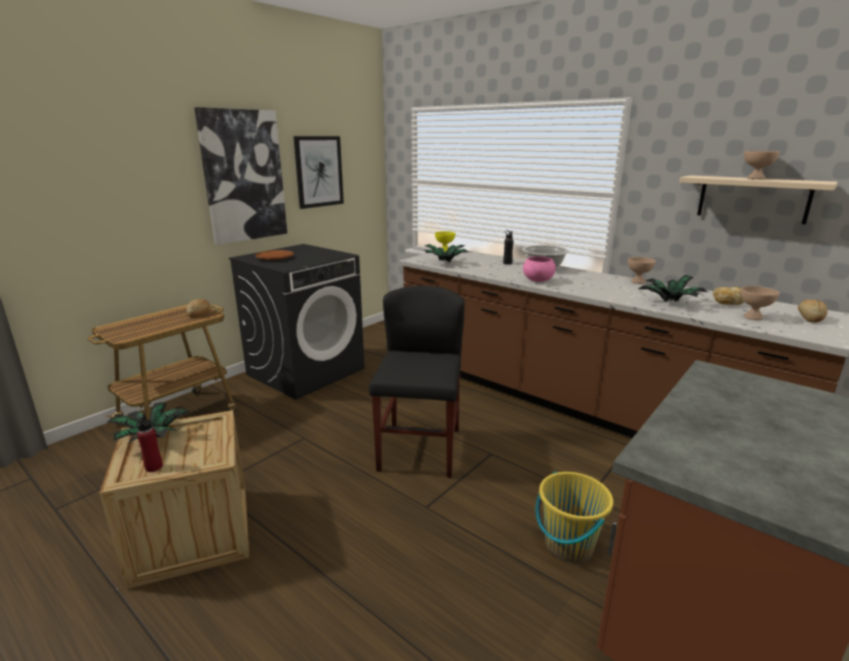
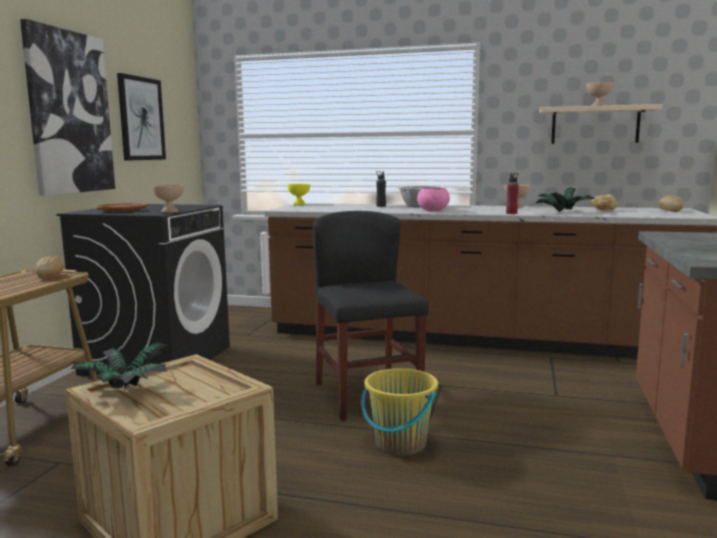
camera: 25 degrees left, 10 degrees down
(154, 467) = (167, 408): red bottle -> red bottle (511, 213)
(444, 263) = (318, 209): potted plant -> none
(568, 545) = (576, 429): yellow bucket -> yellow bucket (400, 444)
(753, 317) = (635, 213): beige bowl -> beige bowl (170, 211)

